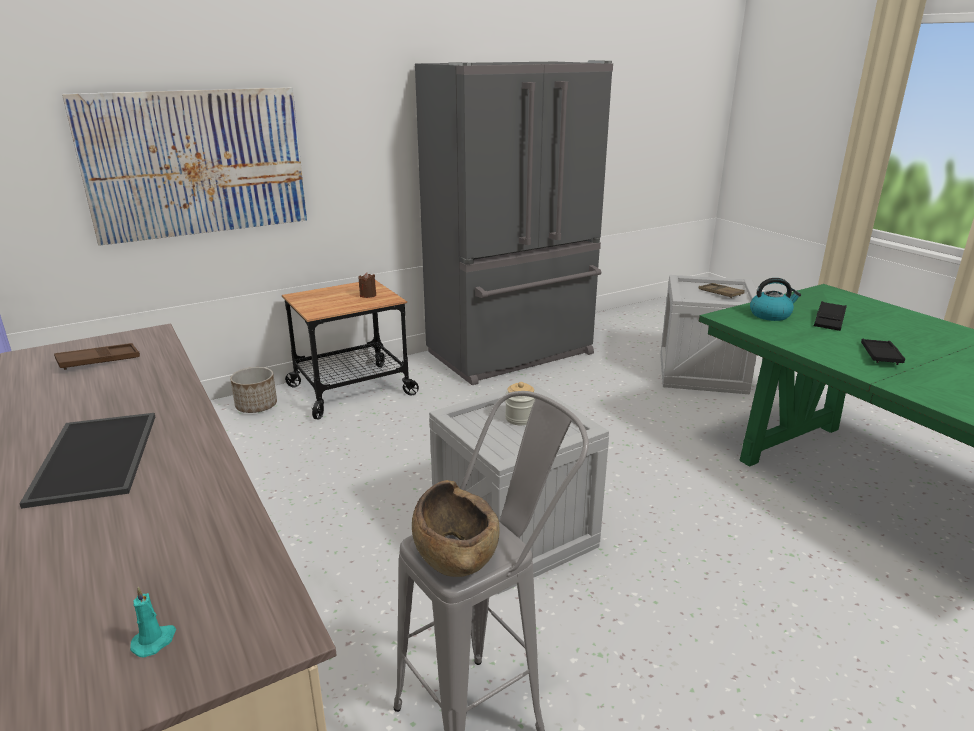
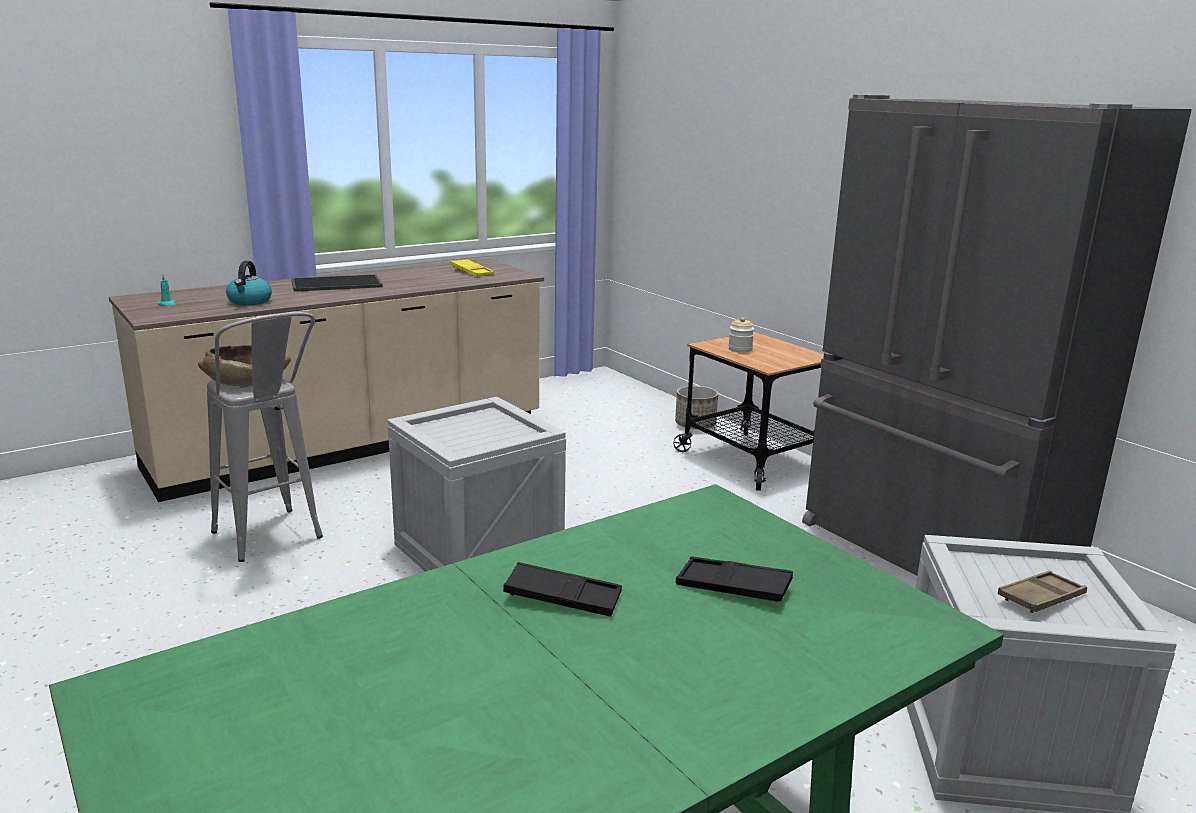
camera: 85 degrees right, 5 degrees down
(99, 361) = (471, 272): brown tray -> yellow tray
(196, 163) = (732, 181): picture -> none
(368, 295) = (774, 358): brown candle -> none
(520, 418) = (491, 432): jar -> jar (740, 349)
(770, 315) = (738, 537): kettle -> kettle (250, 301)

